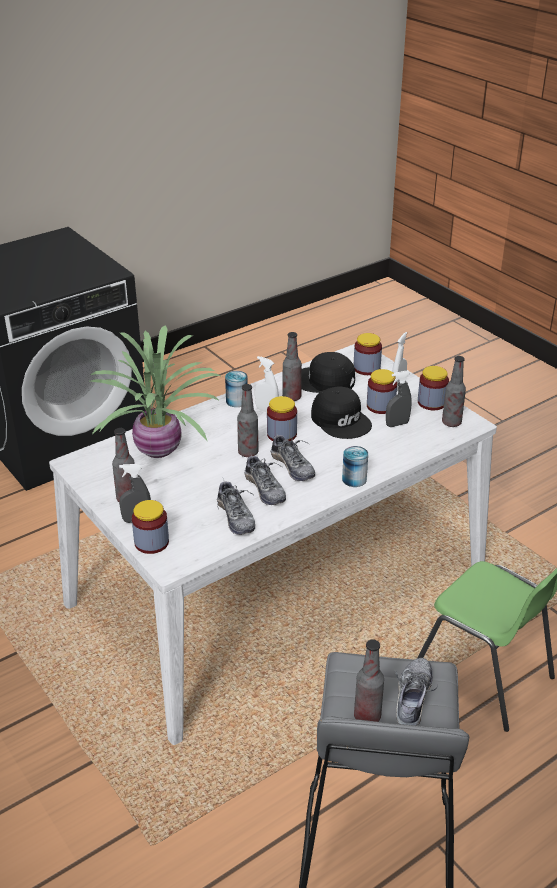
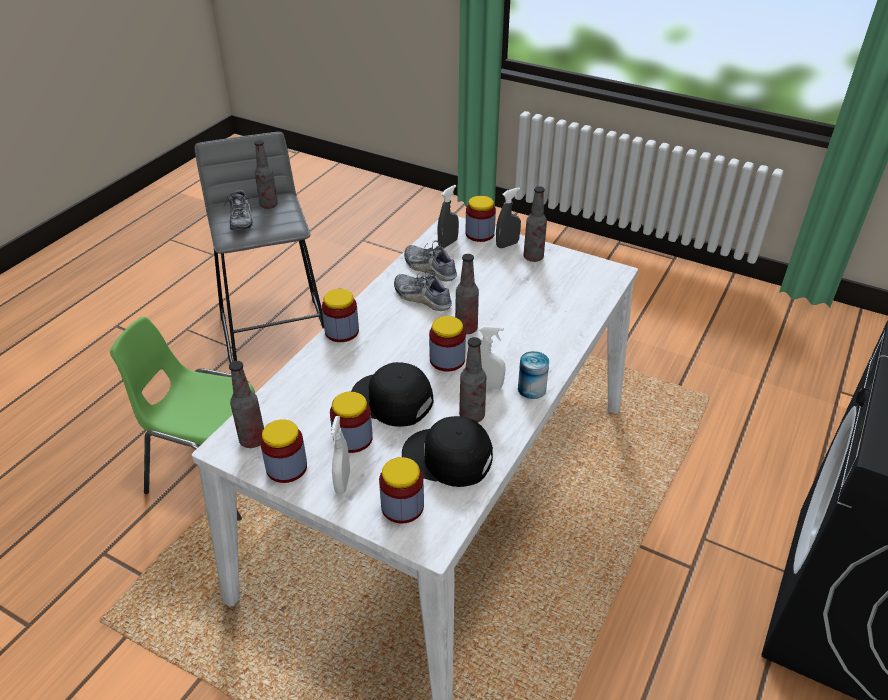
camera: 155 degrees right, 5 degrees up
(158, 451) = (553, 305): potted plant -> none
(292, 467) = (411, 327): shoe -> none
(324, 381) = (447, 458): black cap -> black cap turned 150 degrees counterclockwise
(354, 479) = (342, 331): can -> jar
(397, 424) = (321, 416): grey spray bottle -> grey spray bottle (448, 243)

